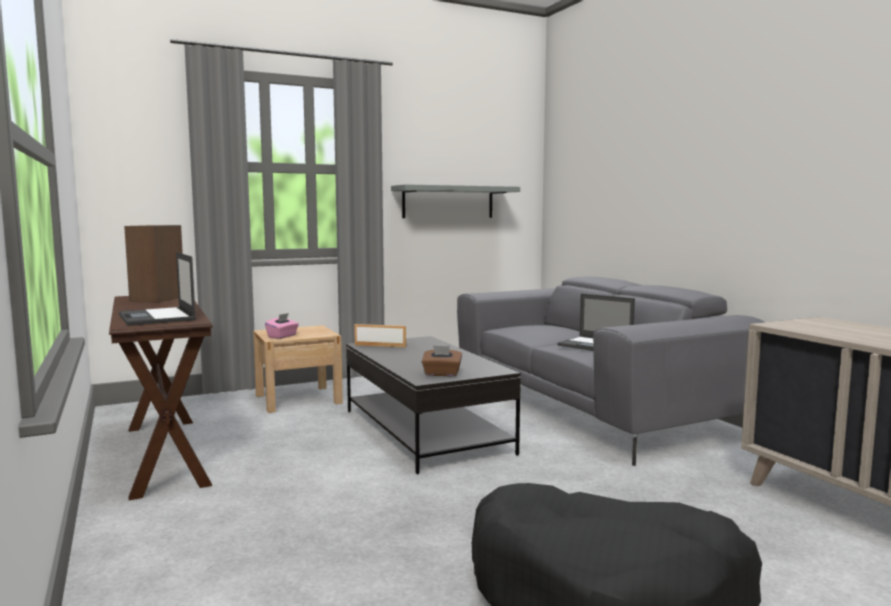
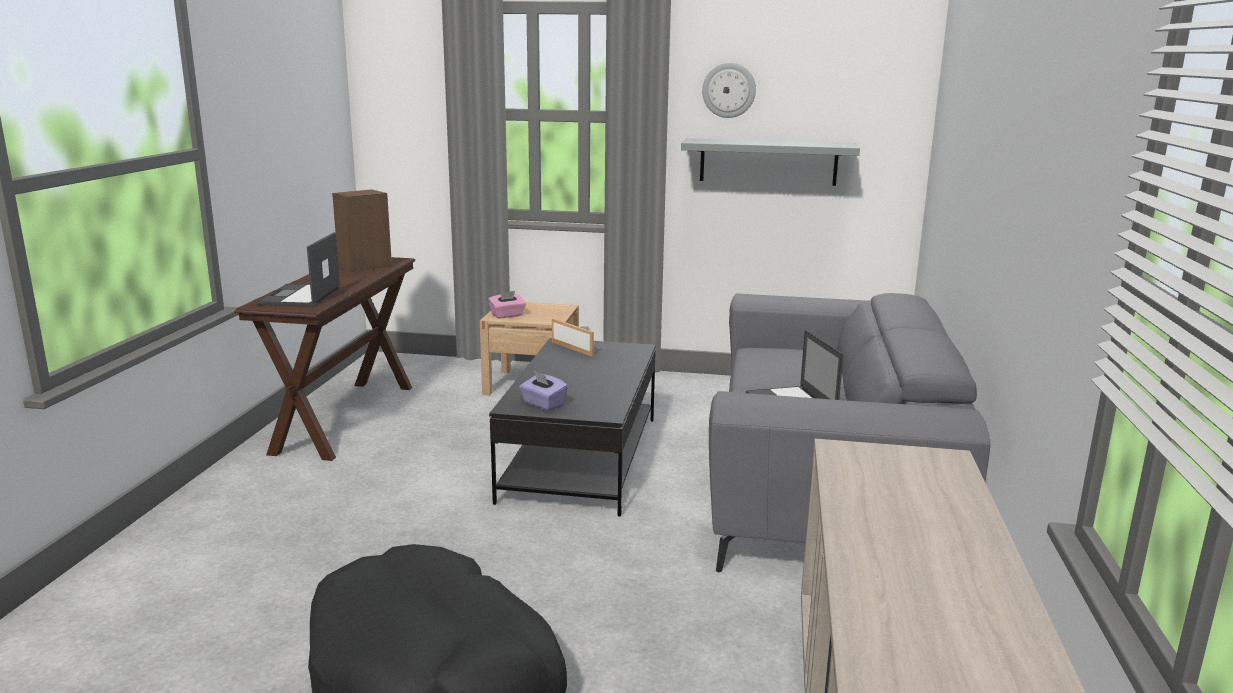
camera: 35 degrees right, 10 degrees up
(419, 150) = (729, 90): none -> wall clock
(442, 374) = (543, 404): brown tissue box -> purple tissue box

